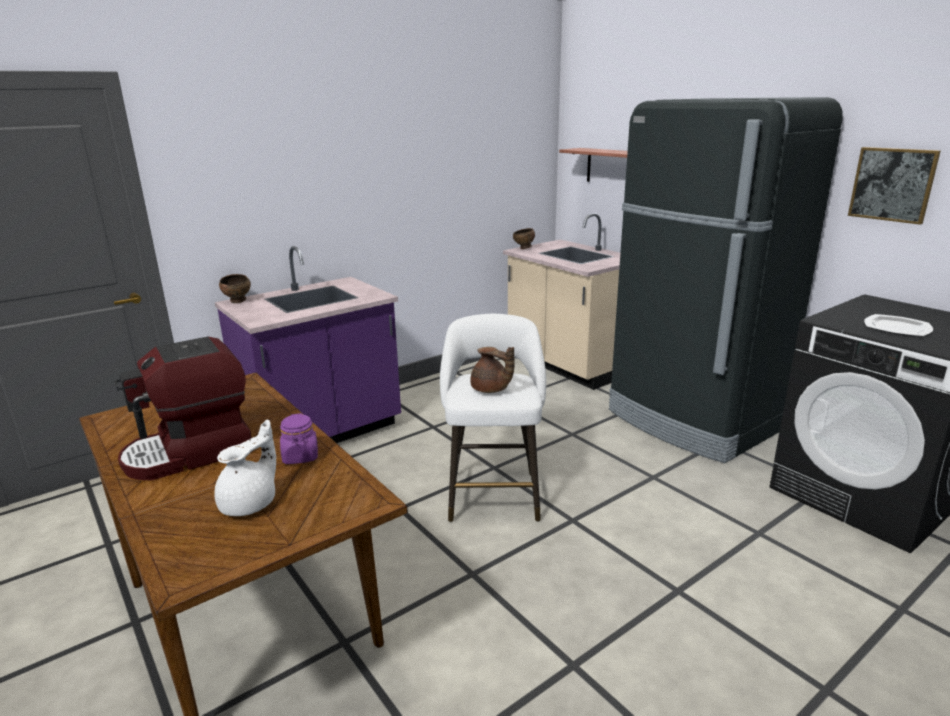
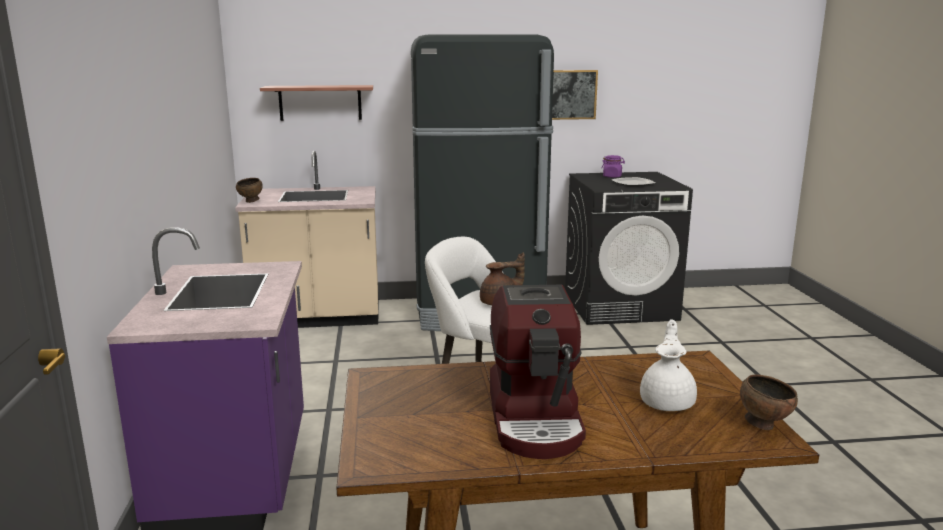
camera: 60 degrees left, 5 degrees down
(238, 301) = (142, 324): brown bowl -> brown bowl (763, 424)
(251, 503) = (668, 402): white teapot -> white teapot turned 45 degrees clockwise
(300, 456) = (595, 373): purple jar -> purple jar (612, 176)

